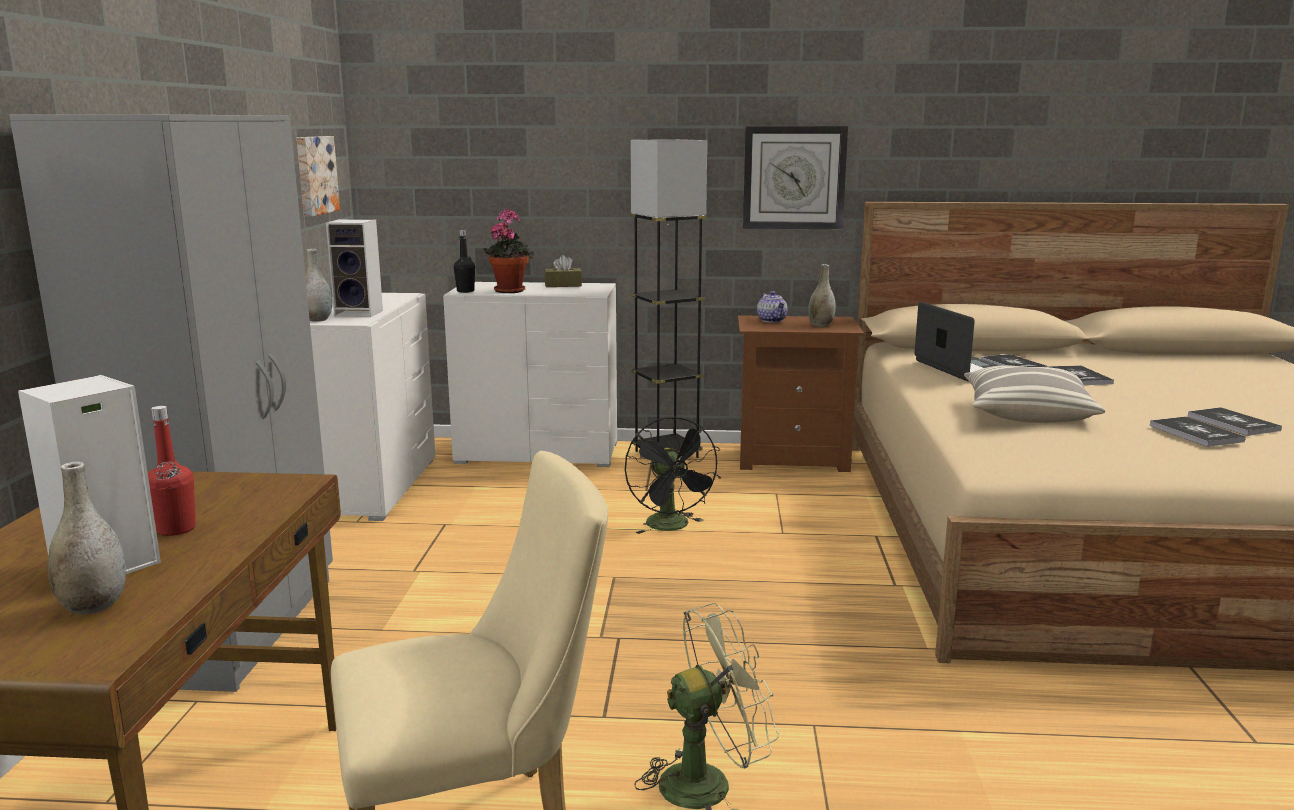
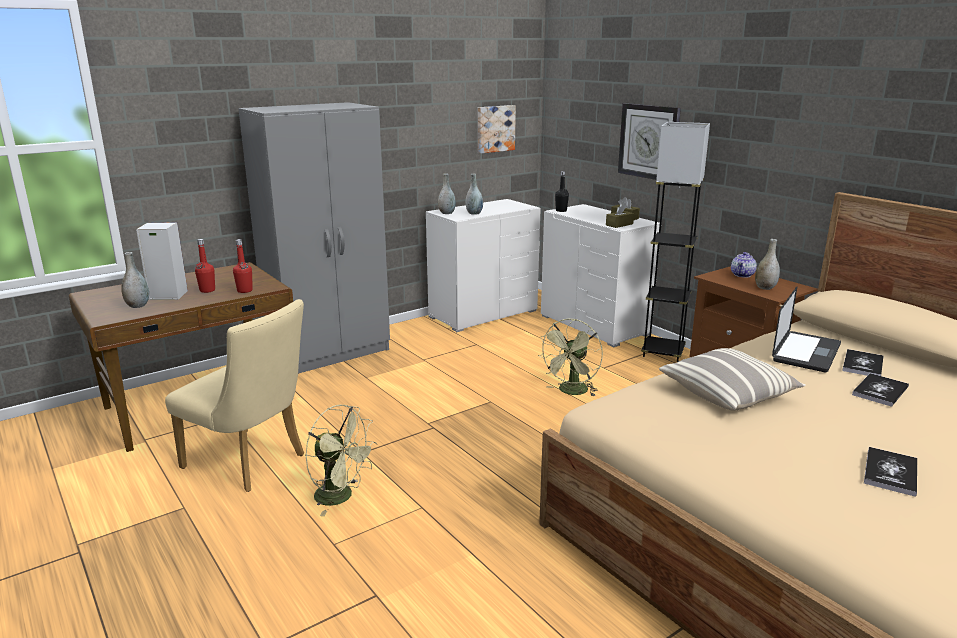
camera: 50 degrees right, 5 degrees up
(262, 503) = (245, 290): none -> red bottle
(361, 313) = (474, 213): speaker -> grey vase
(510, 290) = (584, 215): potted plant -> none
(582, 291) = (619, 224): none -> brown tissue box
(672, 527) = (571, 392): black fan -> green fan
(794, 177) = (789, 163): wall clock -> wall clock (649, 141)
(1195, 433) = (811, 459): book -> none

